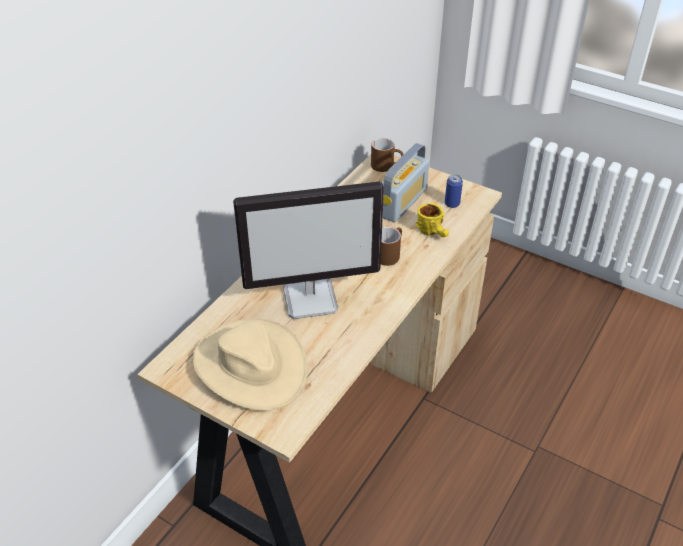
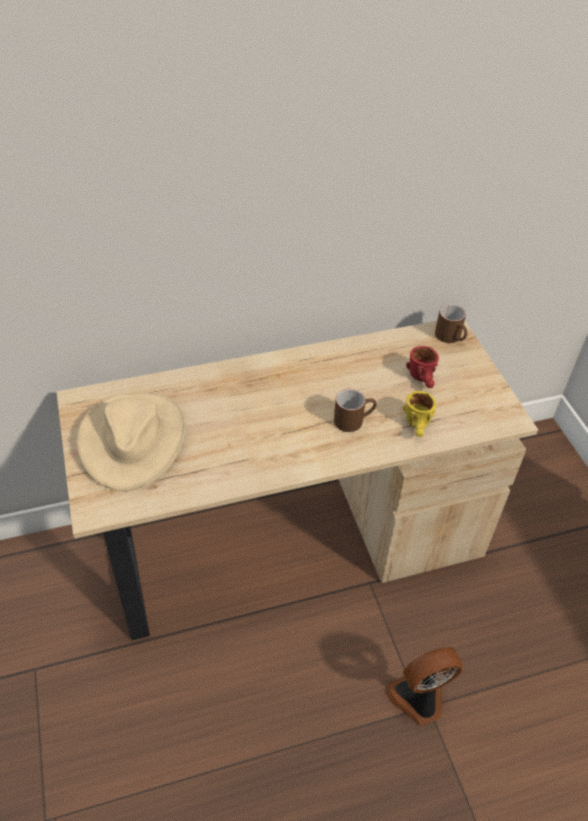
camera: 40 degrees right, 5 degrees up
(311, 298) = (242, 416): monitor -> none
(402, 202) = (424, 380): radio -> red mug
(452, 204) = (471, 410): can -> none
(528, 446) = (419, 699): none -> fan

